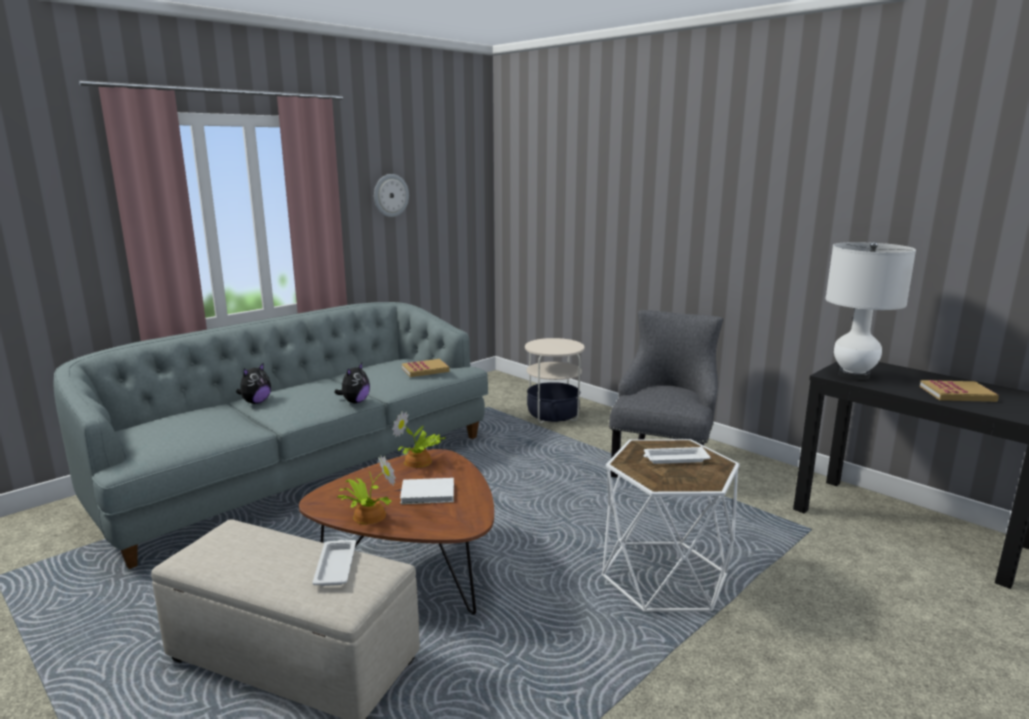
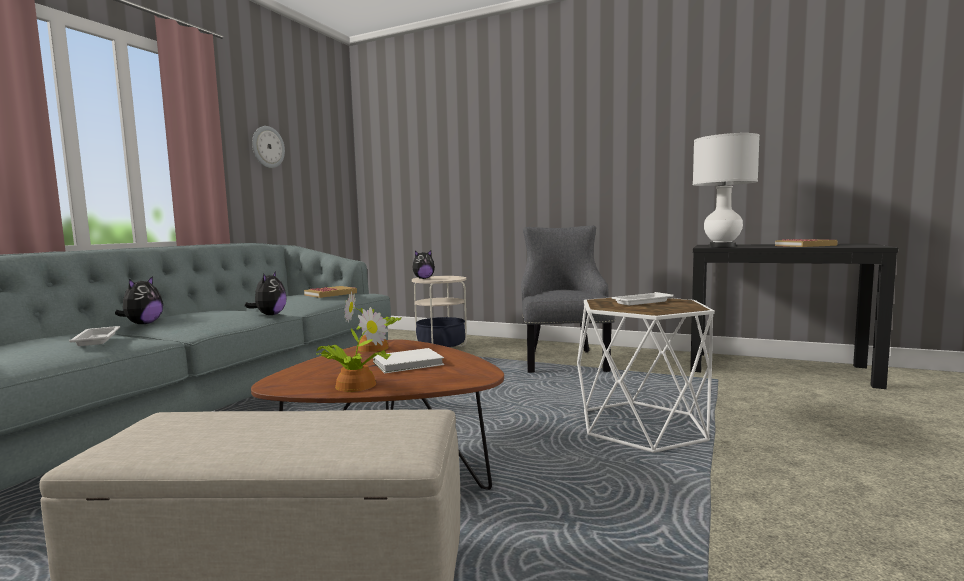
camera: 20 degrees left, 10 degrees down
(336, 566) = (356, 421): white tray -> white tray (97, 339)
(538, 344) = (423, 278): none -> plush toy

